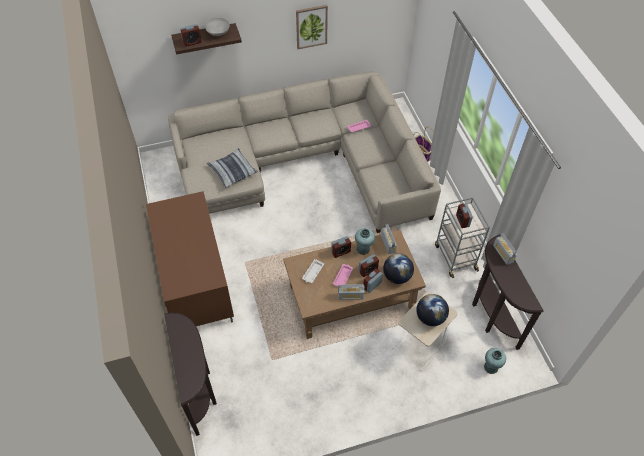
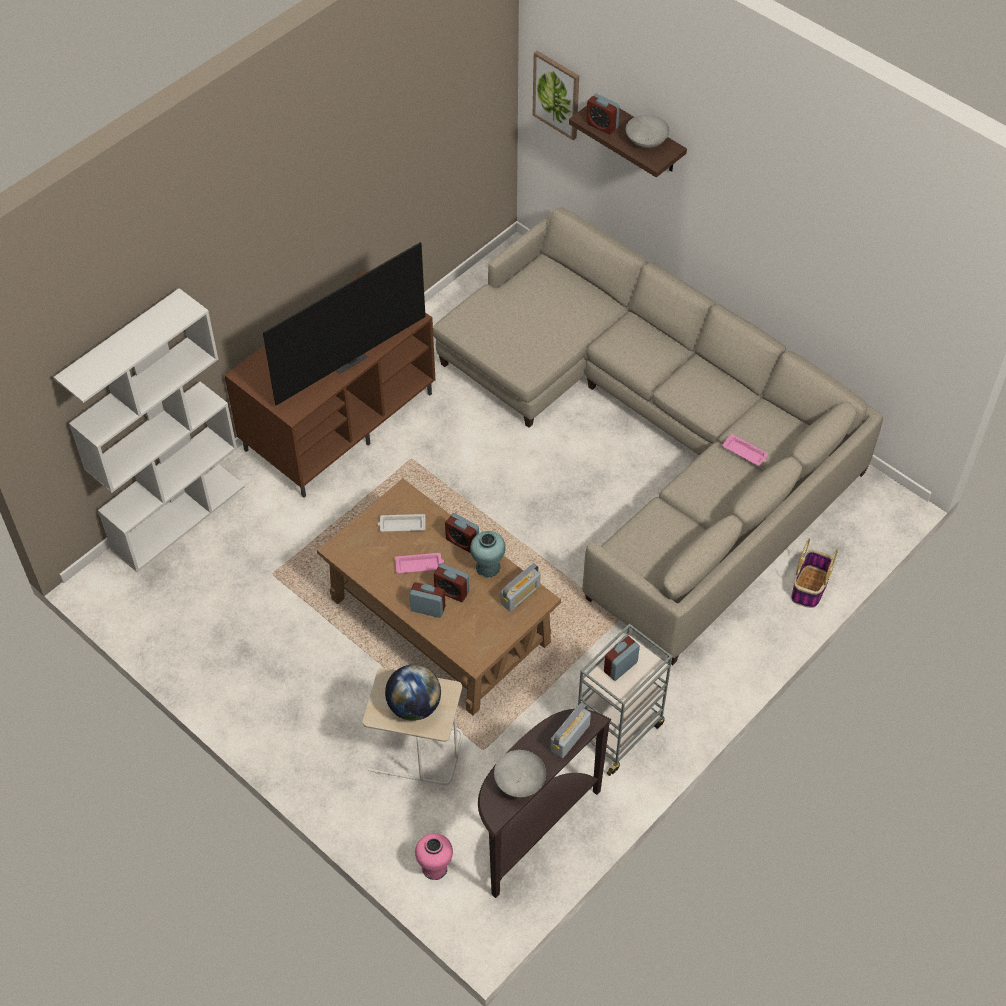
camera: 60 degrees right, 0 degrees up
(199, 390) = (178, 516): brown console table -> white bookcase
(200, 239) = (347, 358): none -> television
(232, 171) = (524, 341): pillow -> none
(311, 26) = (795, 245): picture -> picture (557, 94)
(350, 296) = (391, 590): radio -> none
(396, 276) = (465, 633): globe -> none
(491, 367) = (434, 867): turquoise vase -> pink vase
(518, 286) = (518, 782): none -> grey bowl

